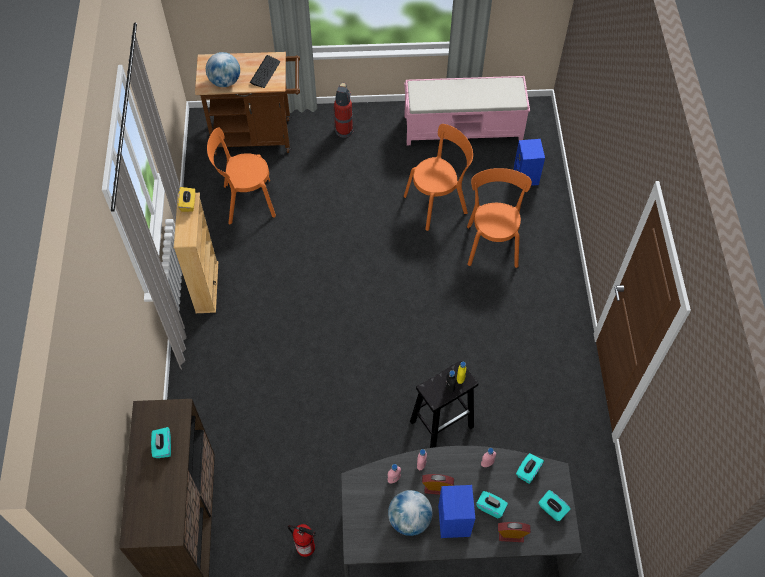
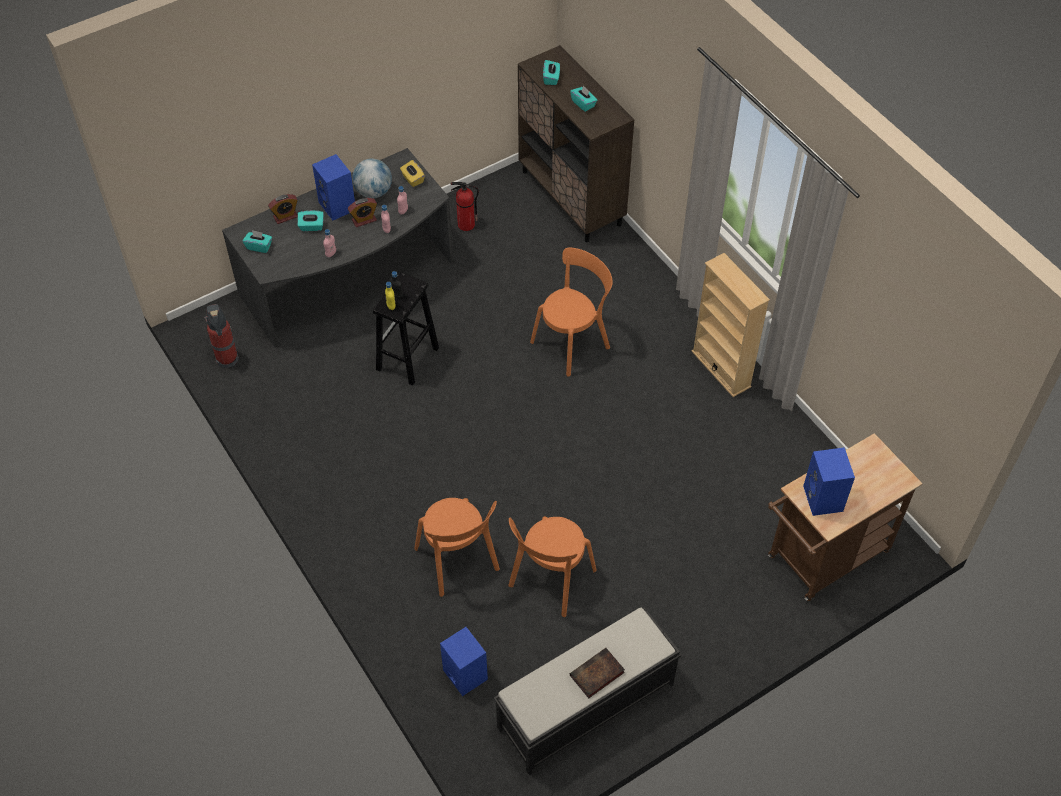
camera: 150 degrees right, 5 degrees down
(188, 204) = (749, 293): yellow tissue box -> yellow tissue box (412, 179)
(225, 82) = (856, 464): globe -> none
(246, 201) = (763, 472): orange chair -> orange chair (573, 342)
(265, 72) = (824, 499): keyboard -> blue speaker
(344, 130) = (730, 622): fire extinguisher -> fire extinguisher (227, 360)
(463, 89) = (596, 675): none -> book
(464, 128) = (584, 707): pink bench -> black bench
(528, 471) = (292, 263): turquoise tissue box -> turquoise tissue box (551, 78)

